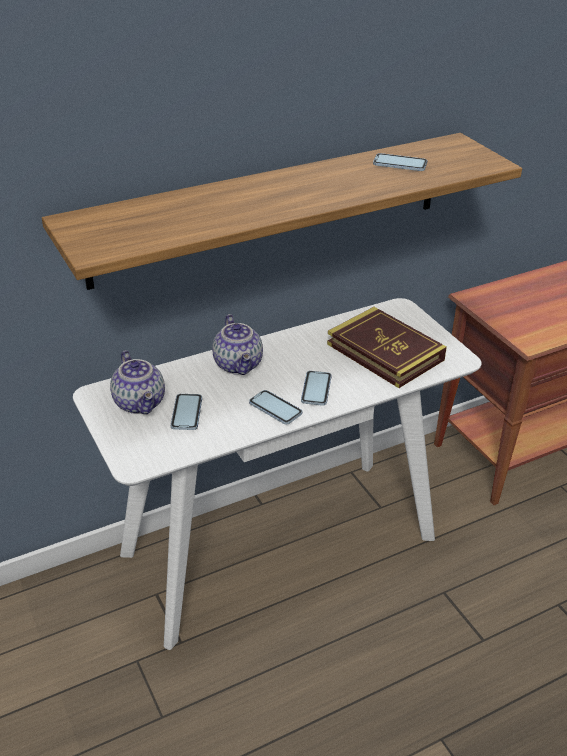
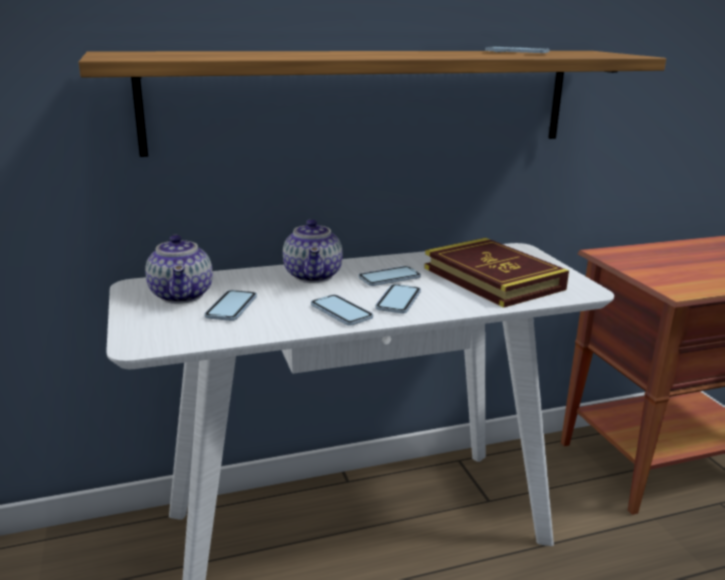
camera: 10 degrees right, 15 degrees down
(301, 361) = (389, 278): none -> phone

